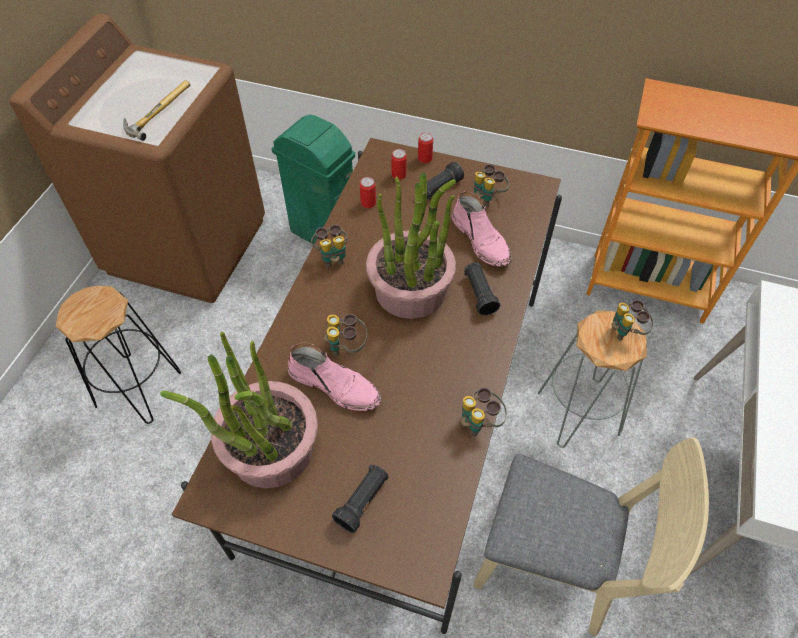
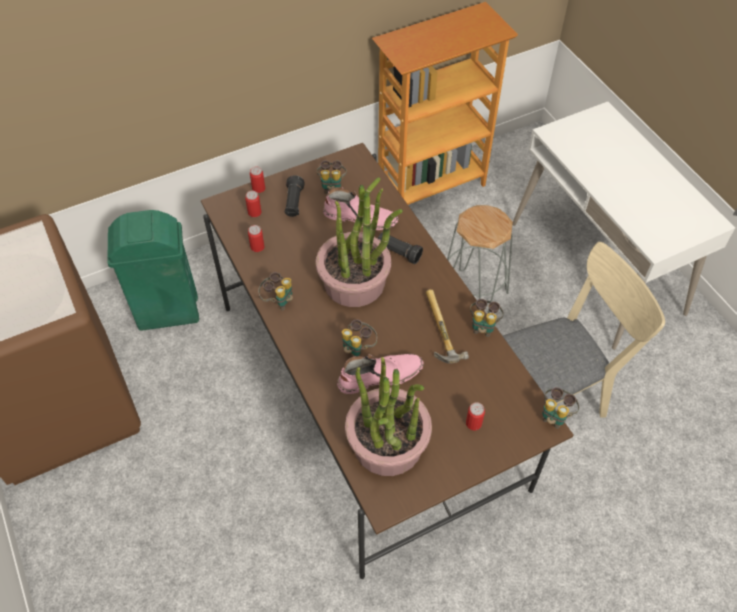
camera: 45 degrees left, 0 degrees up
(139, 388) = (155, 539): black stool -> none
(157, 112) = (37, 289): hammer -> hammer (437, 330)
(363, 501) = (473, 423): black flashlight -> can
(626, 331) = (488, 214): binoculars -> binoculars (555, 416)

